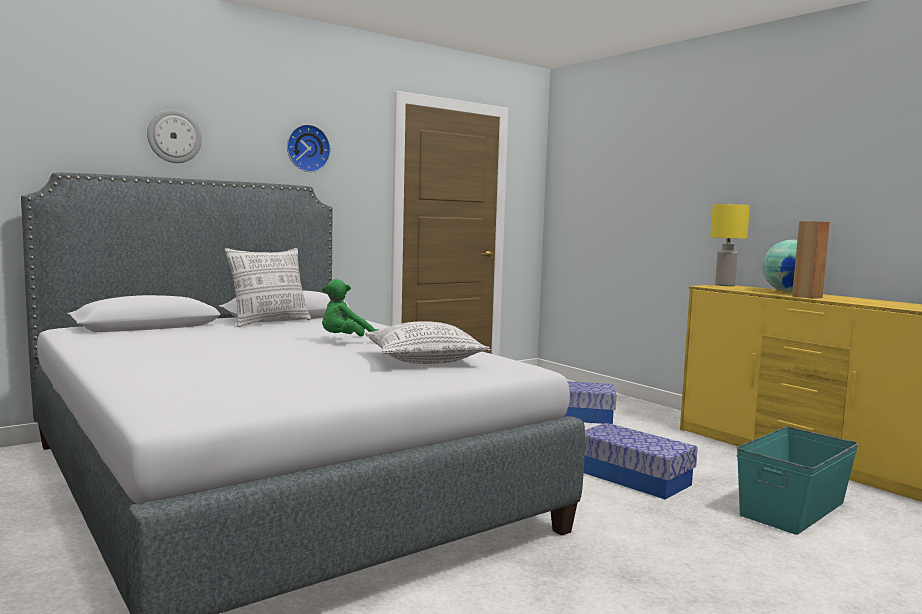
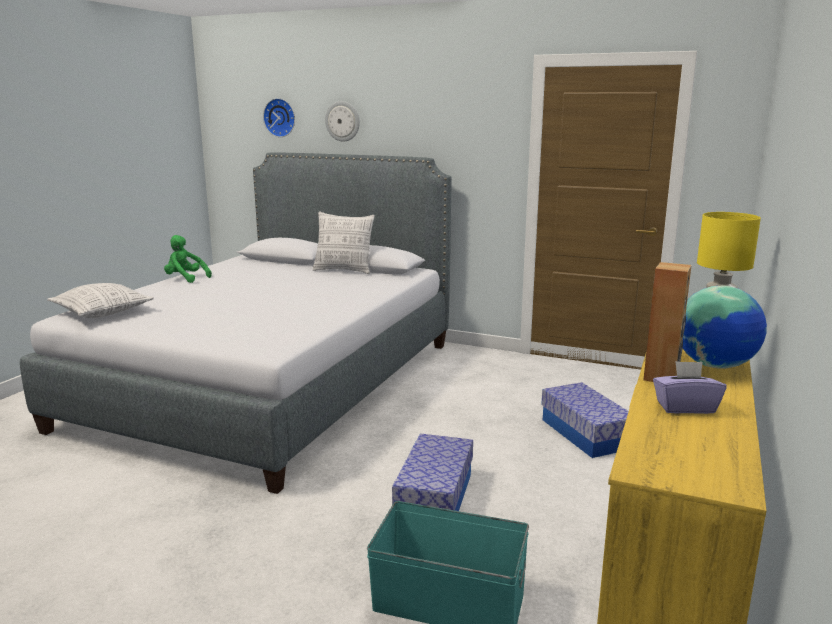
camera: 60 degrees right, 10 degrees up
(307, 148) = (442, 122): wall clock -> wall clock (280, 117)
(346, 341) = (301, 297): green plush toy -> green plush toy (185, 279)
(424, 360) = (259, 324): pillow -> pillow (103, 312)
(860, 301) = (685, 407): none -> purple tissue box

